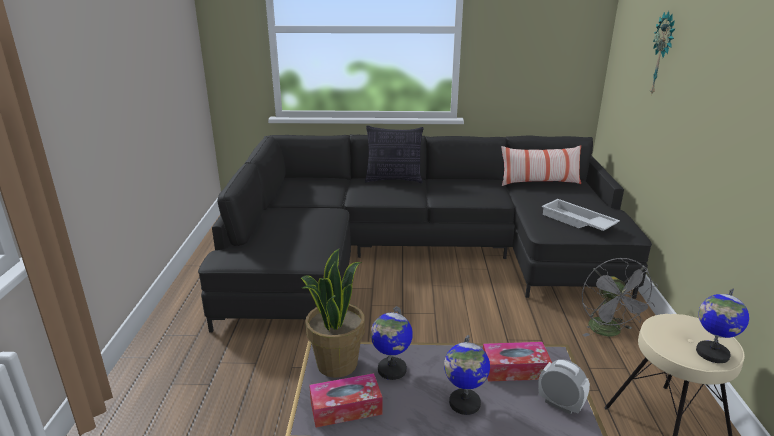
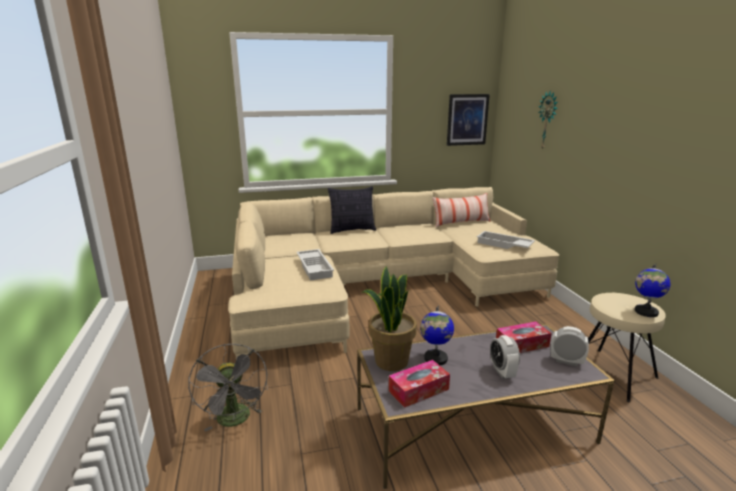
camera: 15 degrees left, 5 degrees down
(320, 226) = (315, 268): none -> white tray
(414, 254) = (378, 287): black sofa -> beige sofa
(464, 403) = (502, 372): globe -> alarm clock
(568, 43) = (467, 119): none -> picture
(609, 332) = (544, 321): grey fan -> grey fan (235, 421)

